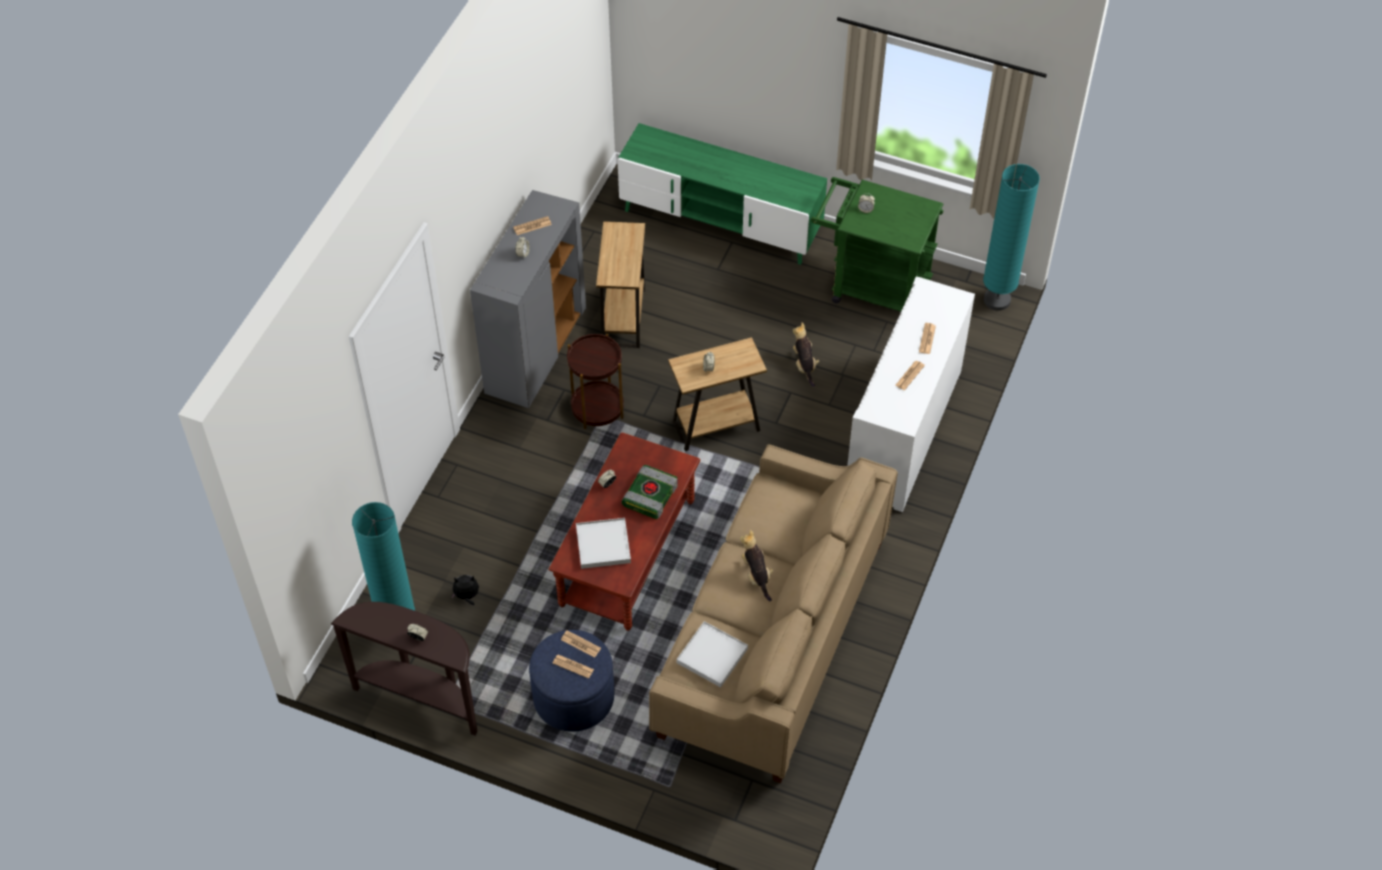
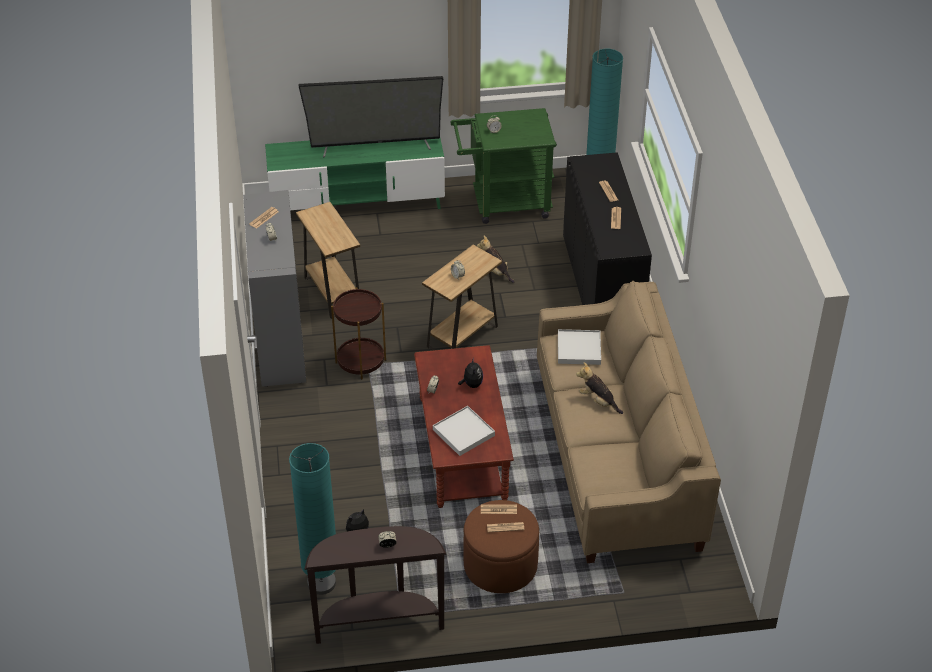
camera: 30 degrees left, 10 degrees down
(573, 697) = (500, 565): blue ottoman -> brown ottoman
(650, 494) = (471, 384): book -> plush toy
(712, 656) = (611, 468): white tray -> white tray (579, 349)
(747, 171) = (375, 145): none -> television
(903, 431) = (601, 285): white cabinet -> black cabinet

